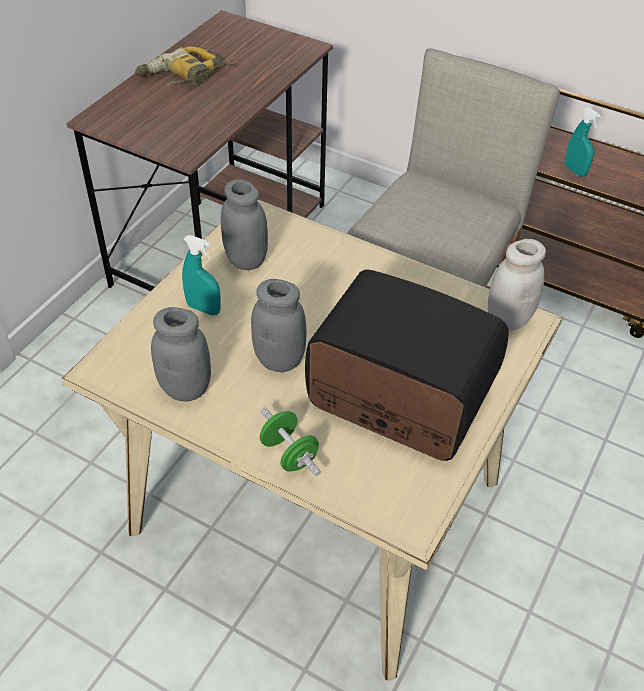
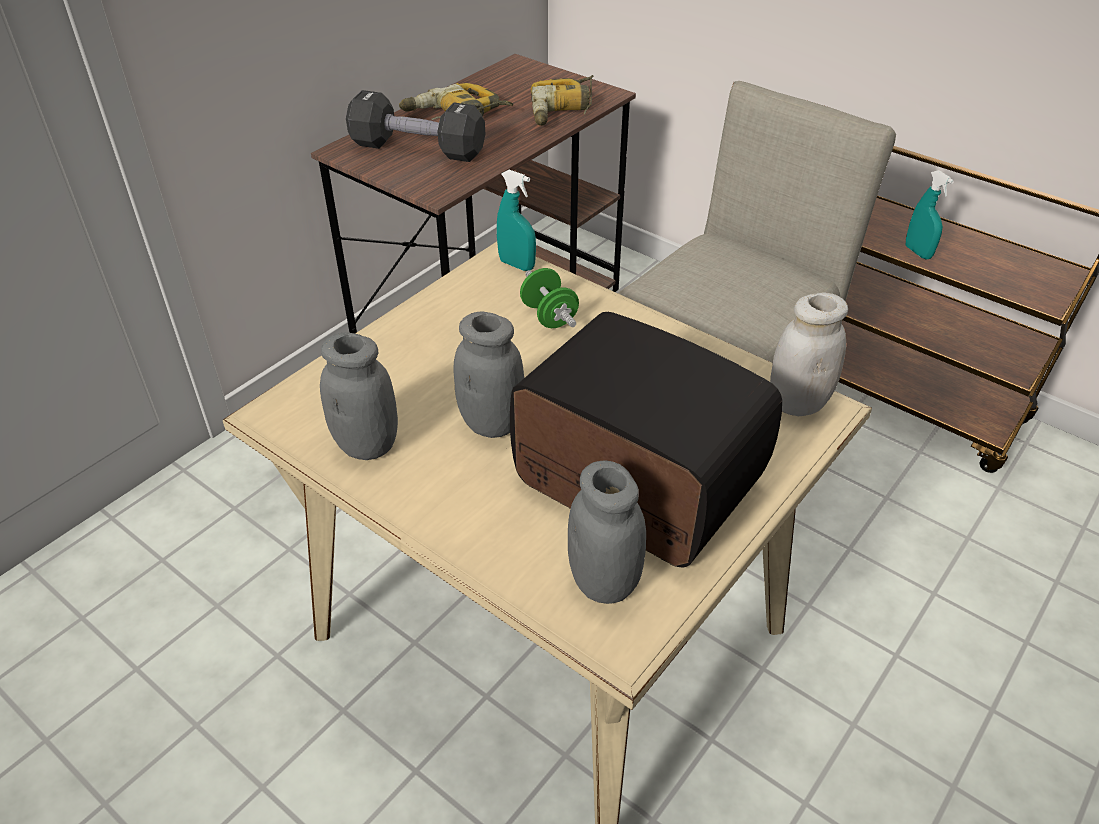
camera: 10 degrees right, 5 degrees down
(159, 113) = (418, 149): none -> black dumbbell
(203, 308) = (413, 357): turquoise spray bottle -> turquoise spray bottle (517, 265)
(246, 260) = (478, 307): grey jar -> grey jar (603, 582)
(275, 66) = (563, 110): none -> power drill
(289, 454) = (477, 536): green dumbbell -> green dumbbell (549, 316)

